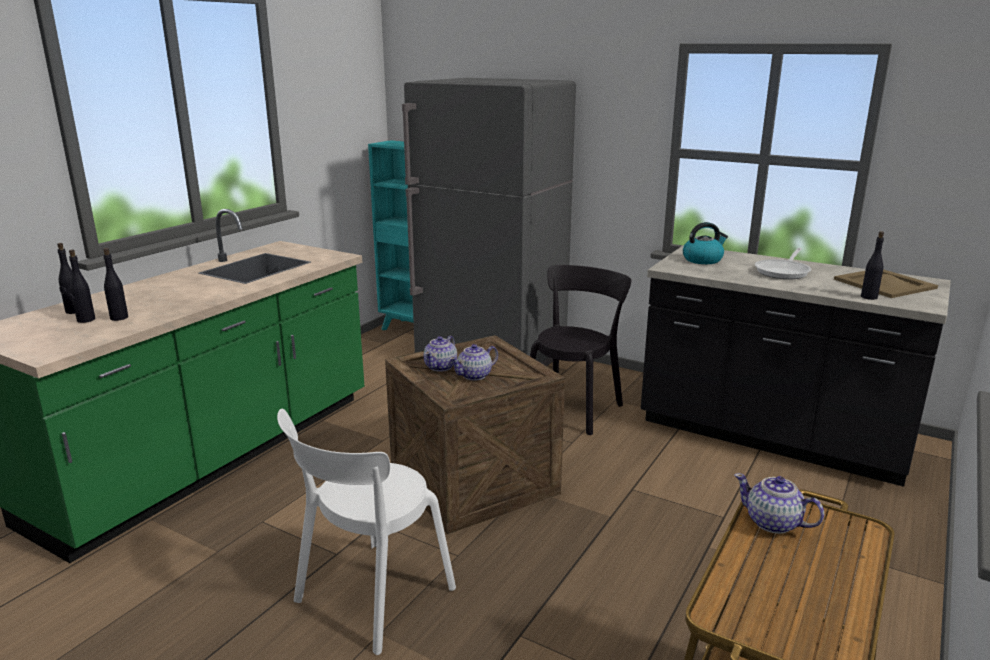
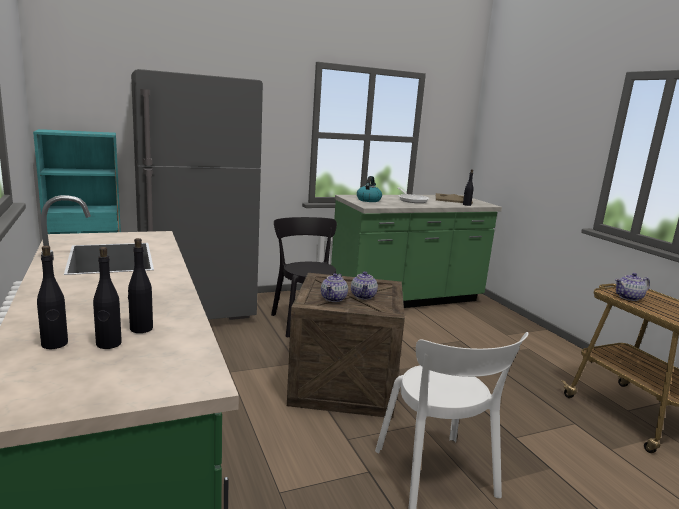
camera: 55 degrees left, 5 degrees down
(441, 367) = (334, 298): teapot -> teapot turned 45 degrees clockwise
(771, 437) = (407, 300): black counter -> green counter

